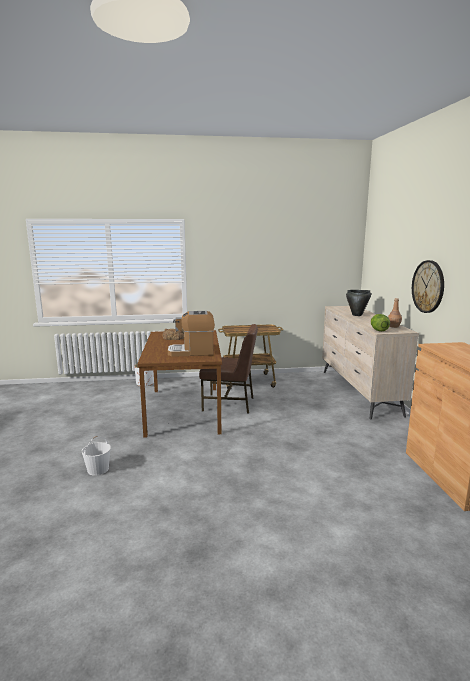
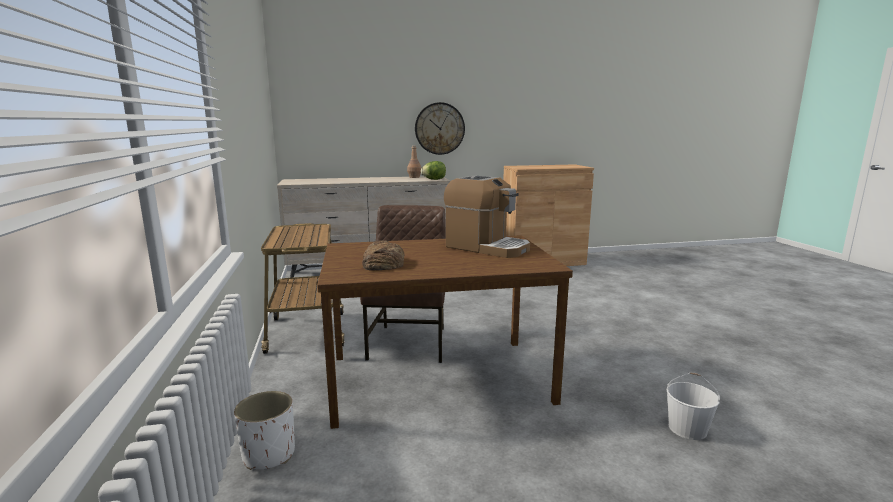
camera: 95 degrees left, 0 degrees up
(192, 352) = (487, 247): coffee machine -> coffee machine turned 45 degrees counterclockwise
(357, 315) = (350, 180): black cooking pot -> none

